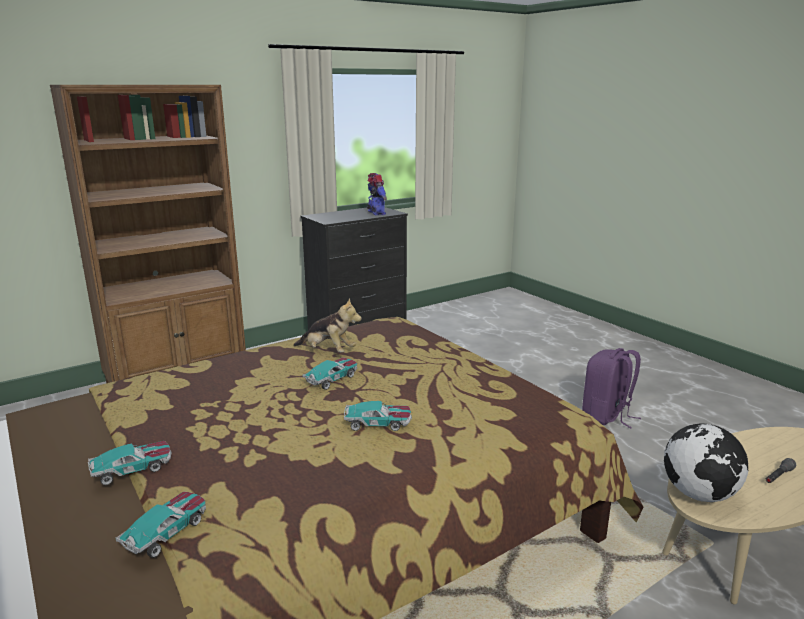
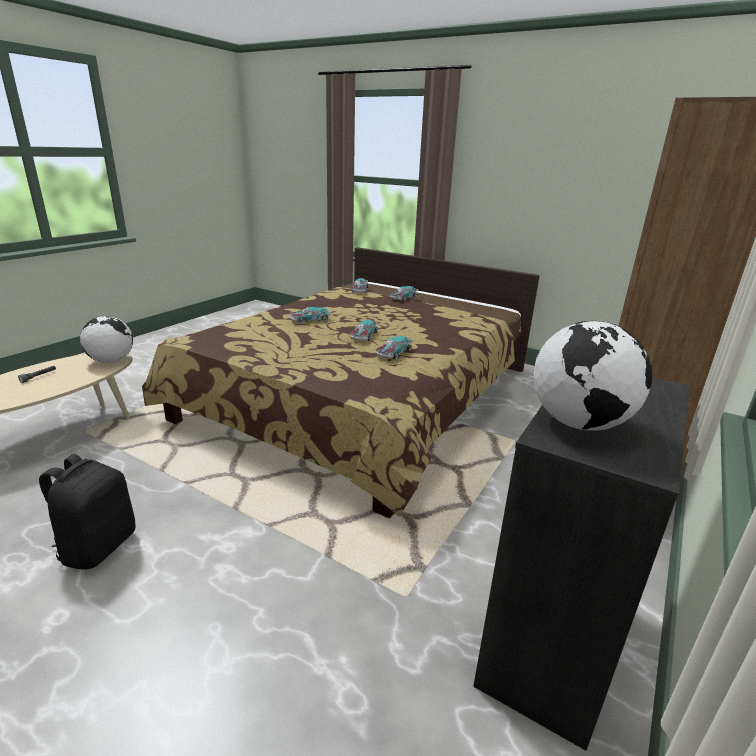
camera: 155 degrees right, 5 degrees up
(328, 351) = (393, 353): plush toy -> toy car
(376, 213) = (579, 423): toy robot -> globe
(607, 416) = (98, 546): purple backpack -> black backpack

